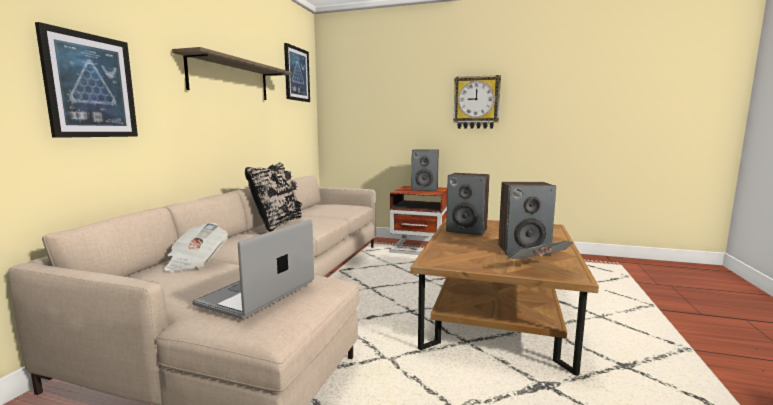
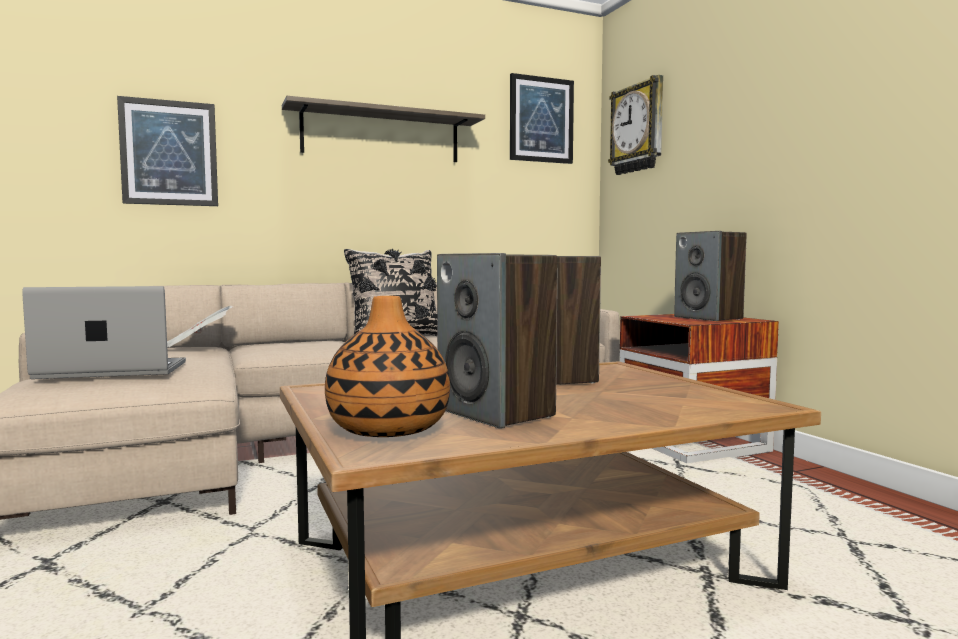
camera: 50 degrees right, 5 degrees down
(476, 102) = (841, 115): wall clock -> wall clock (638, 128)
(537, 267) = (389, 428): newspaper -> vase

